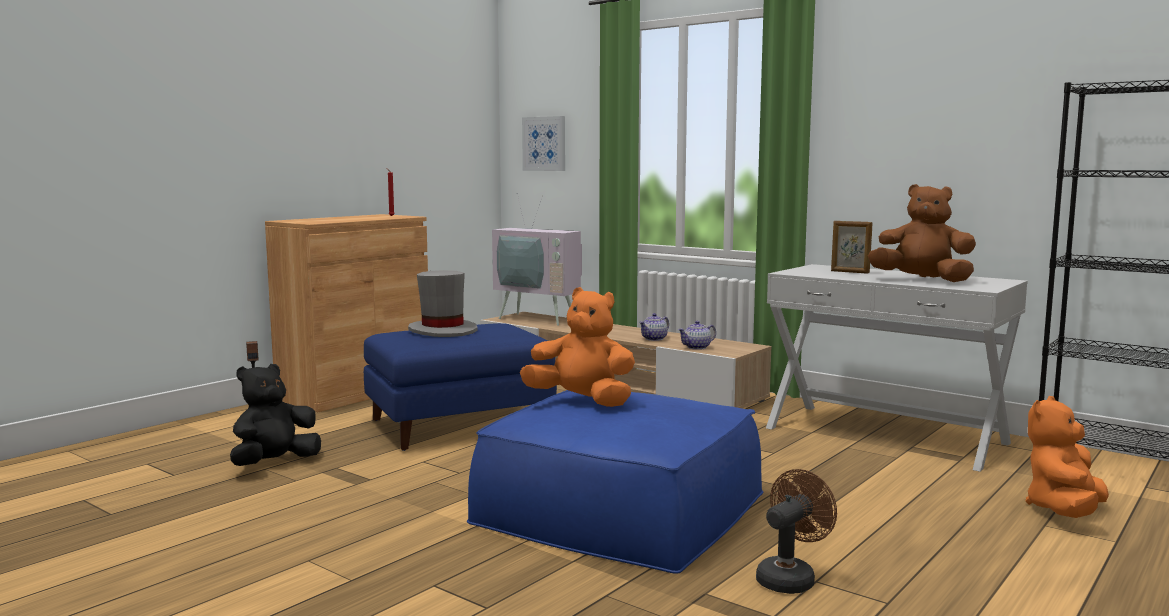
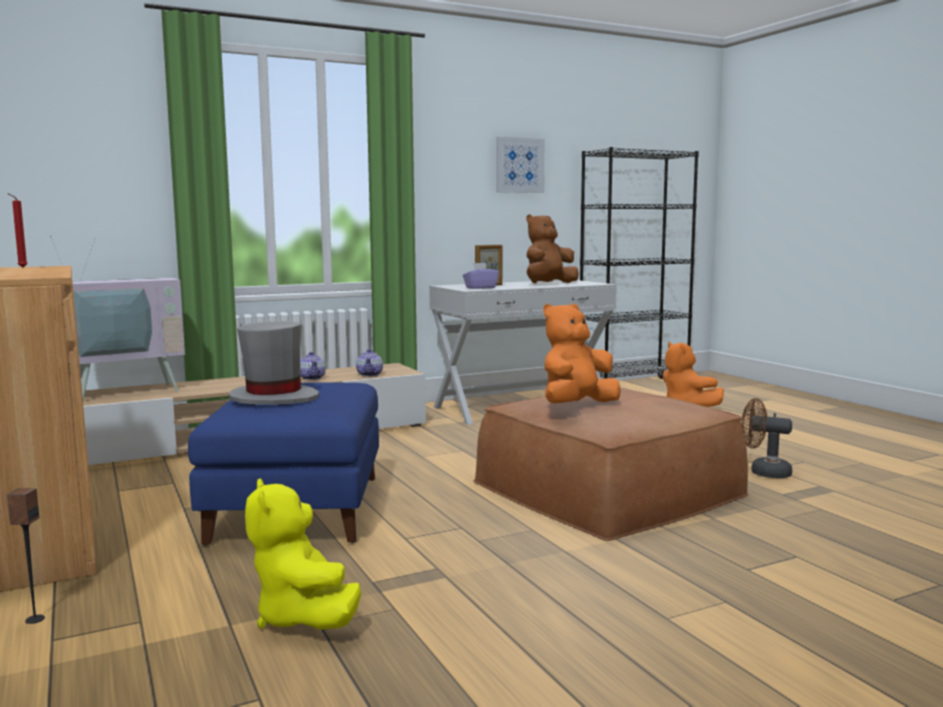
camera: 65 degrees left, 0 degrees up
(274, 463) = (303, 618): black plush toy -> yellow plush toy
(544, 144) = (57, 172): picture -> picture (519, 165)
(621, 507) = (607, 488): blue ottoman -> brown ottoman
(790, 578) = (763, 472): brown fan -> brown fan turned 45 degrees counterclockwise
(815, 272) = (480, 288): none -> purple tissue box

